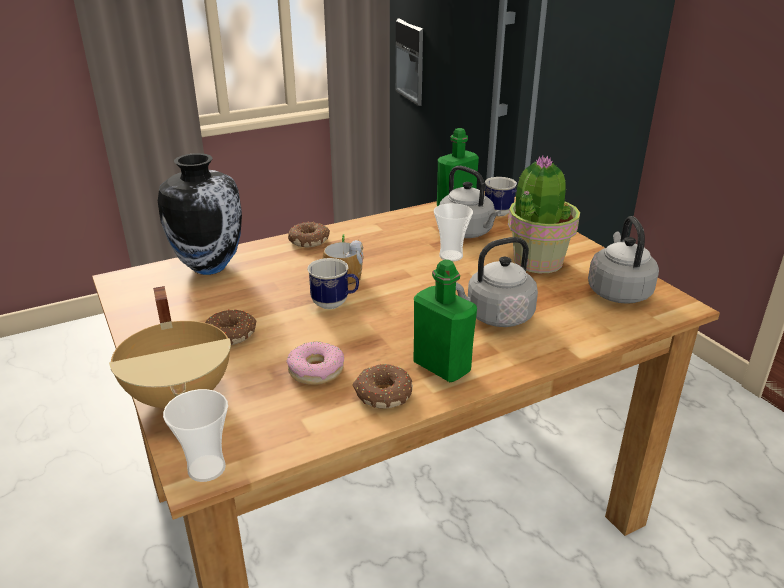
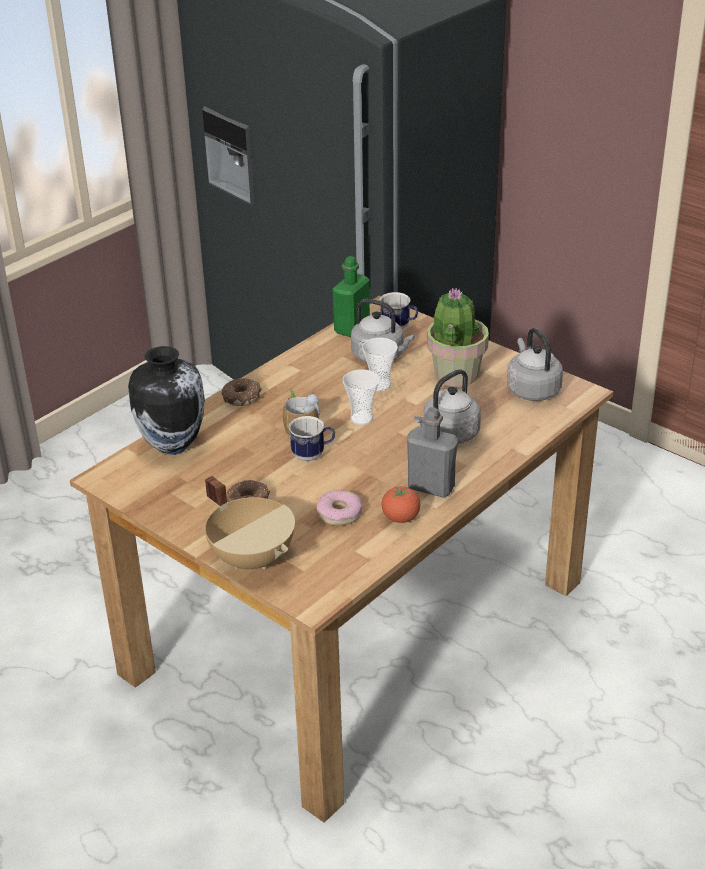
camera: 20 degrees left, 5 degrees up
(206, 468) = (316, 599): cup -> cup (361, 418)
(382, 394) = (400, 518): donut -> tomato
(442, 367) = (431, 487): green bottle -> grey bottle

